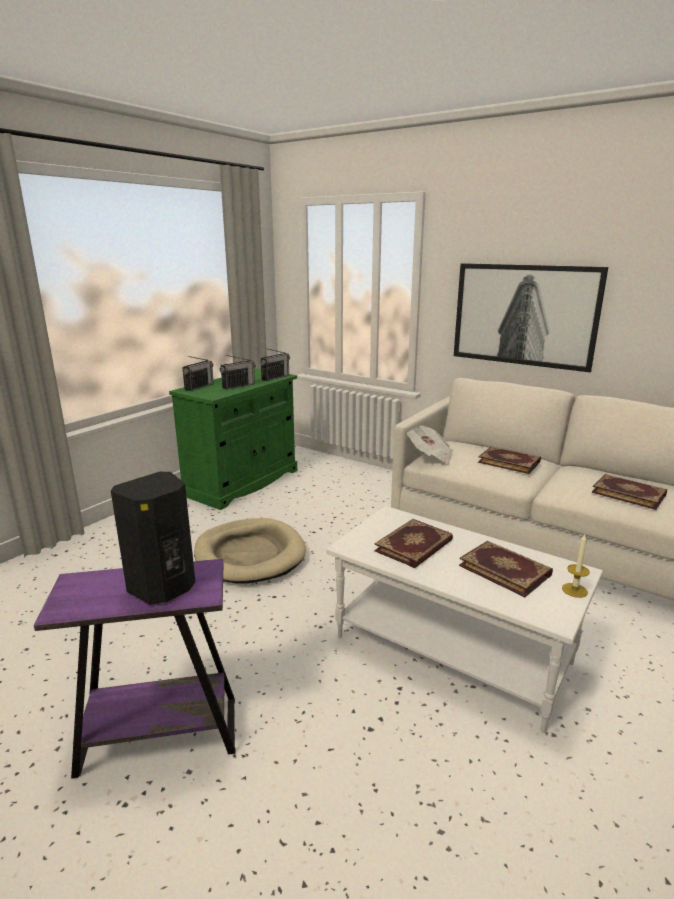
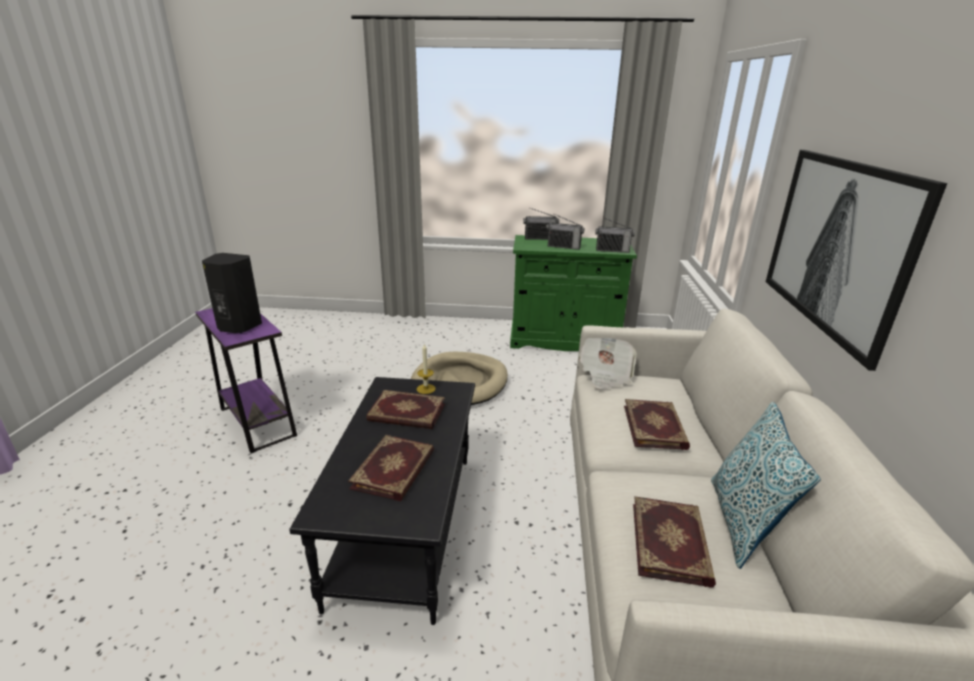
camera: 60 degrees right, 5 degrees up
(453, 649) = (407, 526): white coffee table -> black coffee table
(574, 590) = (379, 521): candle -> candle (426, 389)
(611, 473) = (742, 522): none -> pillow

